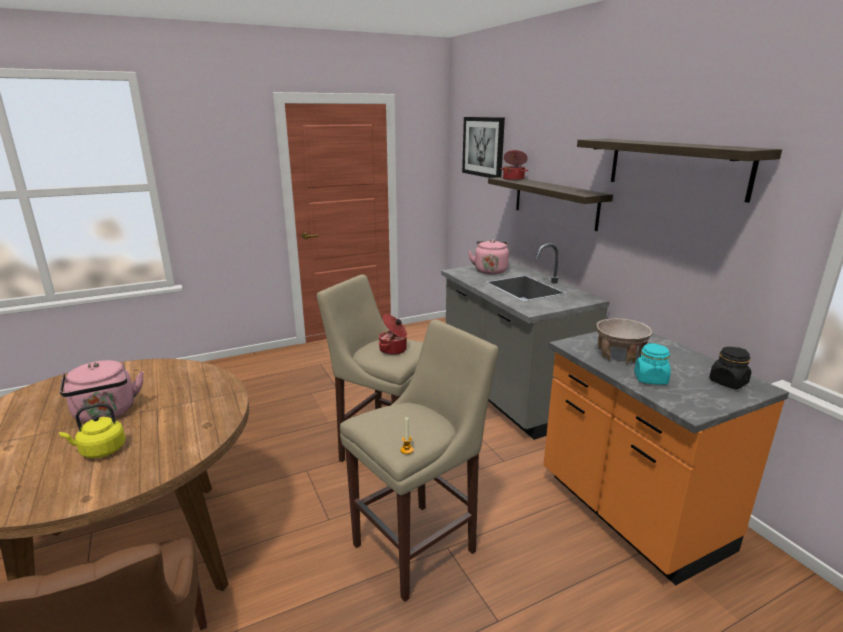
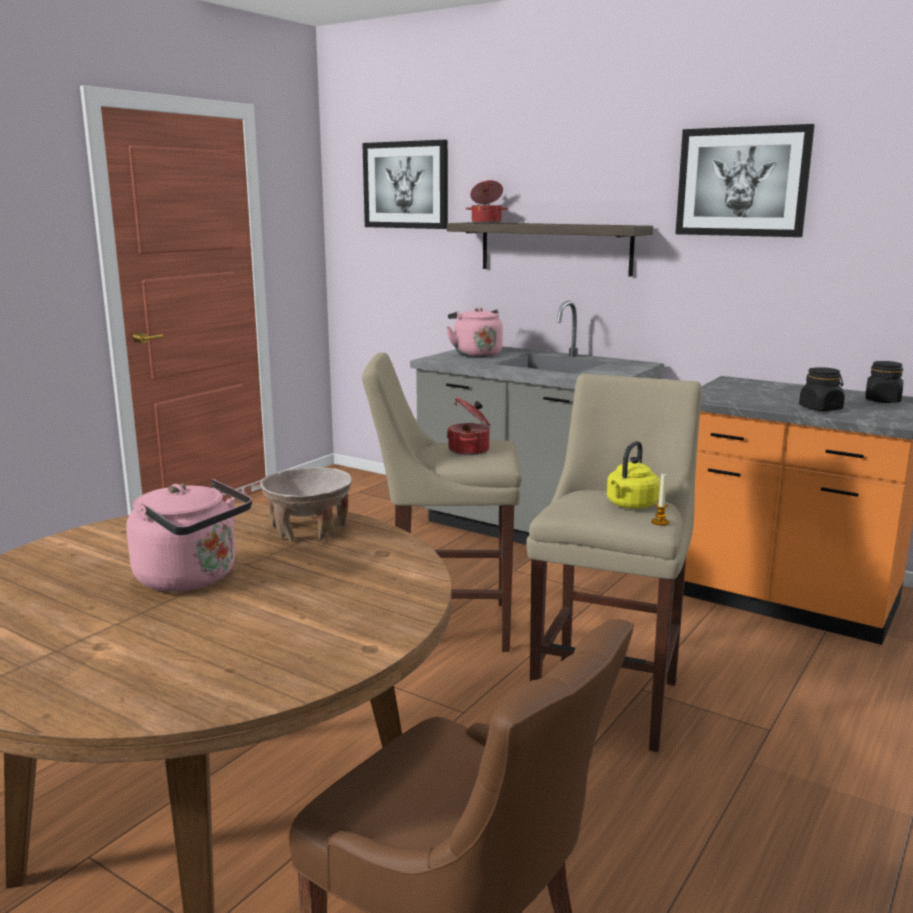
camera: 30 degrees left, 5 degrees down
(100, 451) = (278, 609): yellow kettle -> yellow kettle (630, 505)
(619, 355) = (761, 398): beige bowl -> beige bowl (309, 530)
(650, 379) = (820, 408): turquoise jar -> black jar
(675, 167) = (742, 182): shelf -> picture

